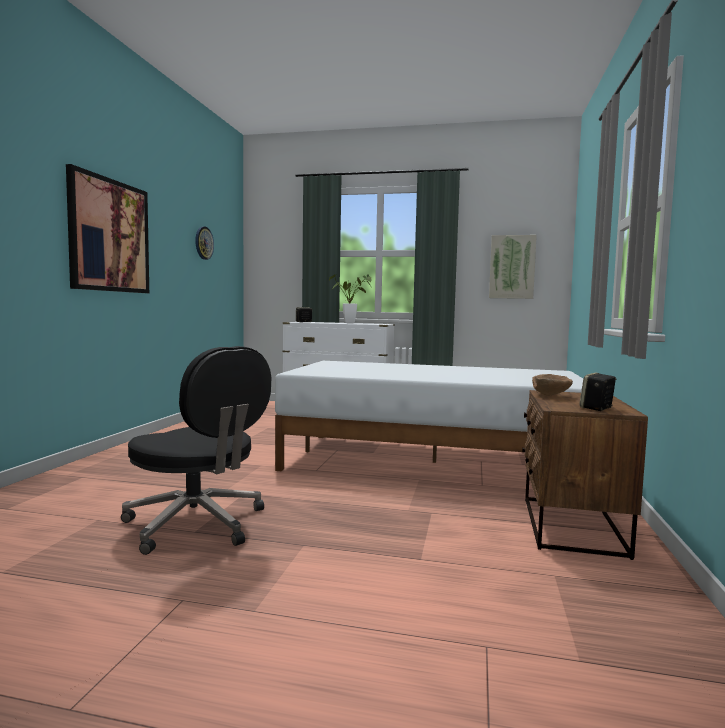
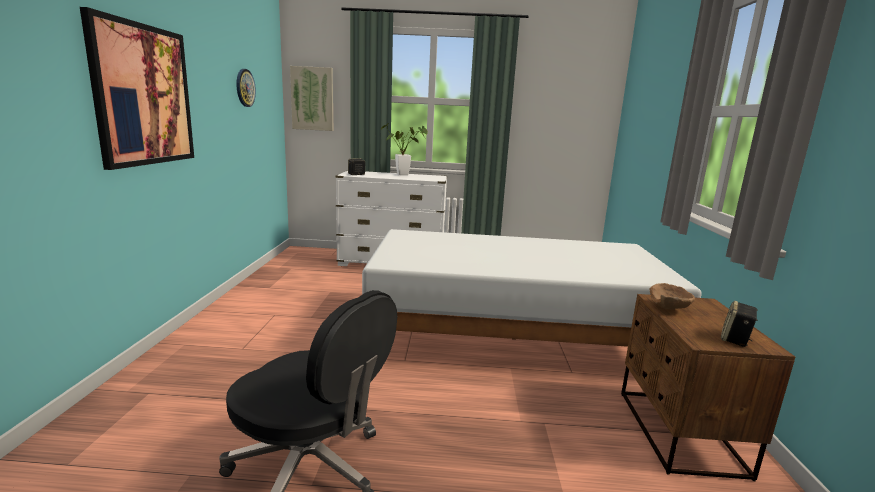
camera: 10 degrees left, 10 degrees up
(512, 267) = (563, 121): picture -> picture (312, 99)

